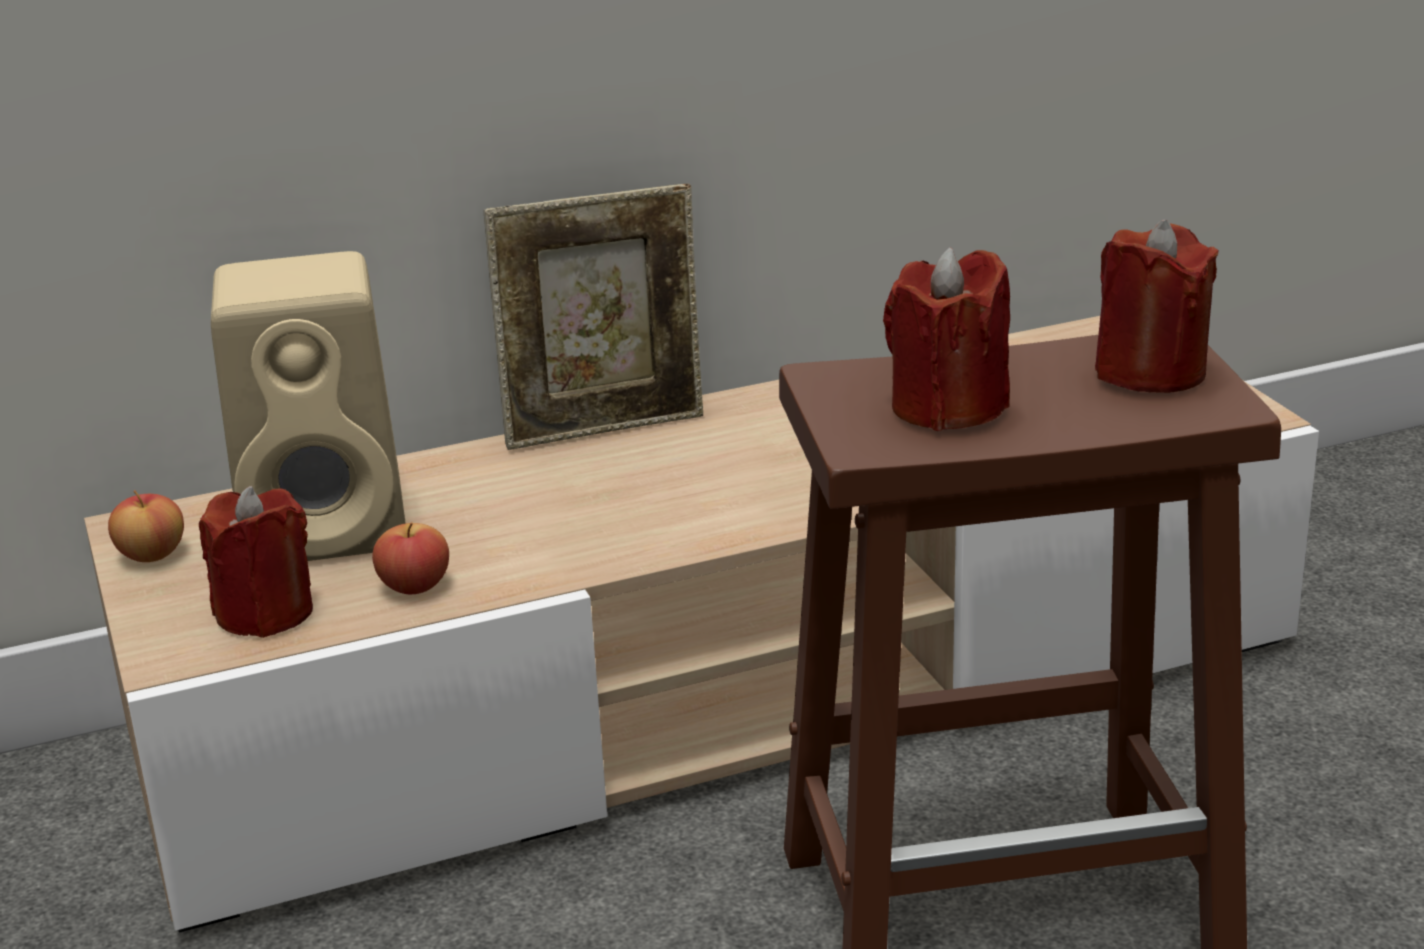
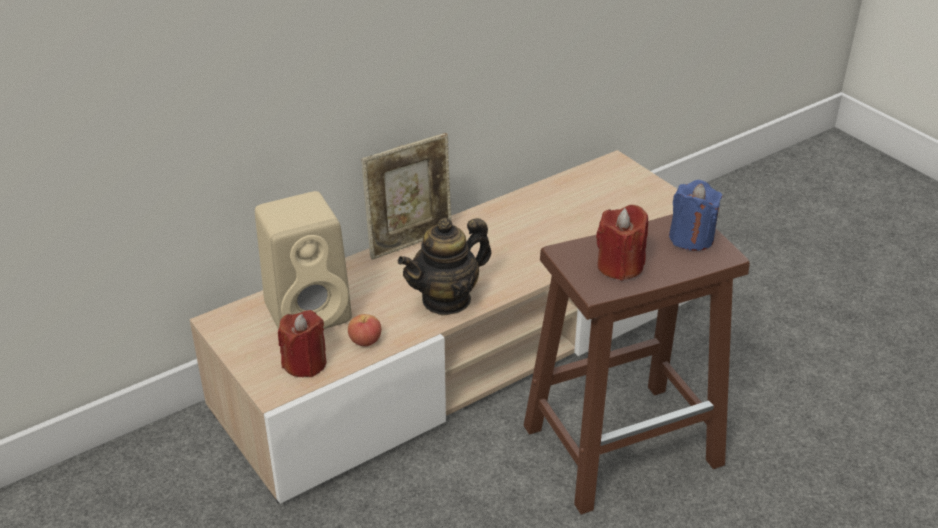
camera: 15 degrees left, 10 degrees up
(151, 555) = (234, 337): apple -> none
(630, 530) = (446, 299): none -> teapot
(1150, 371) = (691, 238): red candle -> blue candle

